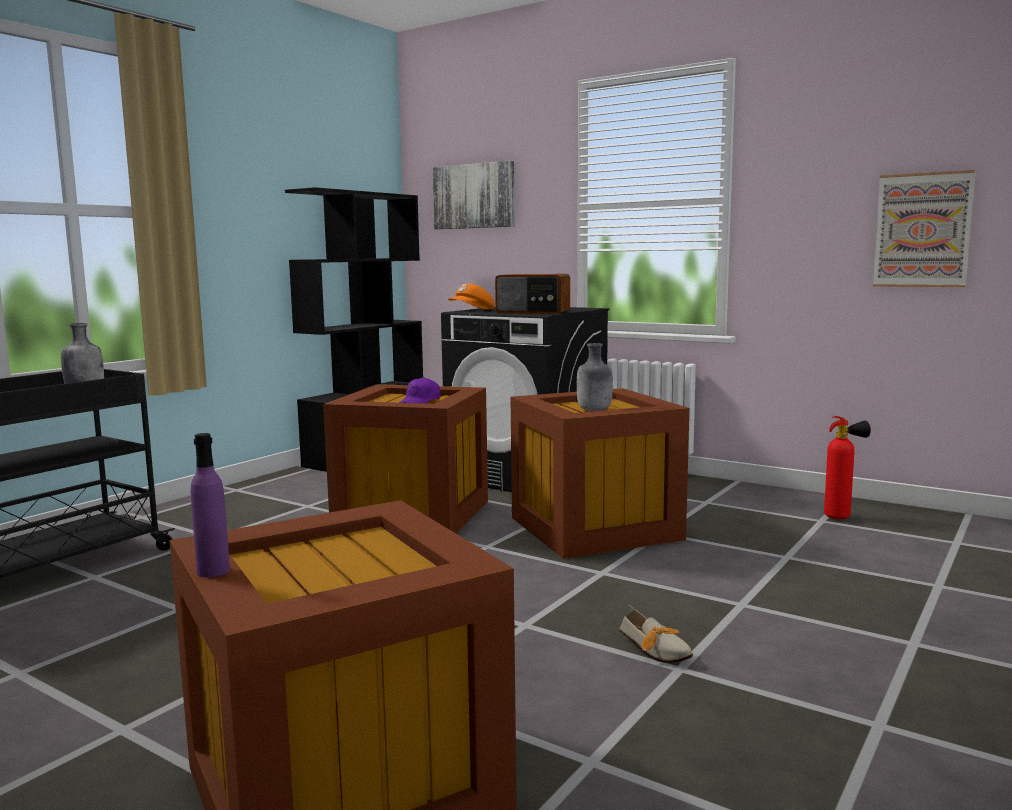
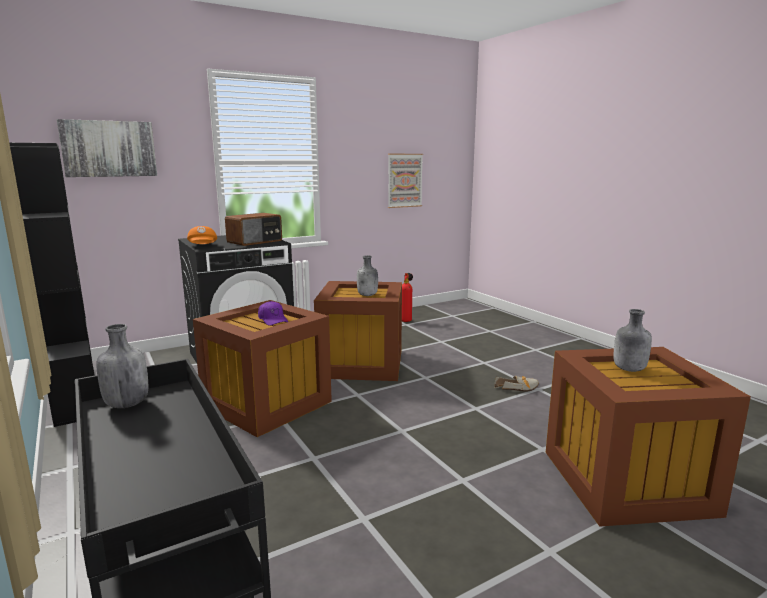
camera: 65 degrees left, 5 degrees up
(213, 571) = (671, 394): purple bottle -> none
(365, 556) = (628, 369): none -> grey bottle

